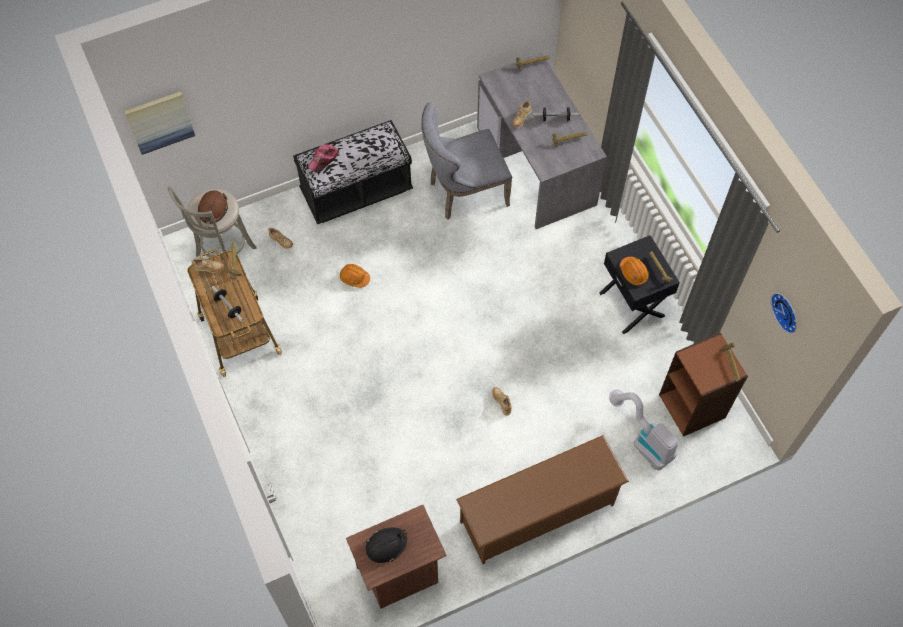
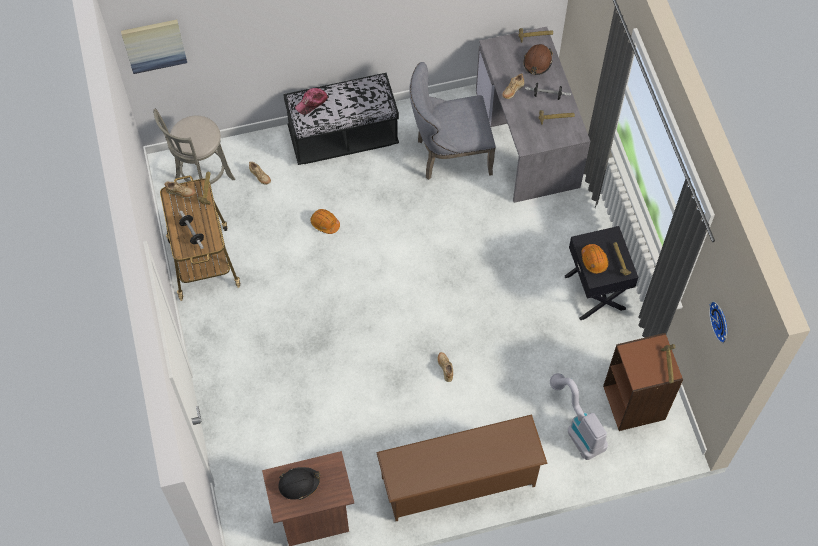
camera: 10 degrees right, 0 degrees up
(213, 209) = (195, 136): brown hard hat -> brown hard hat (537, 62)

